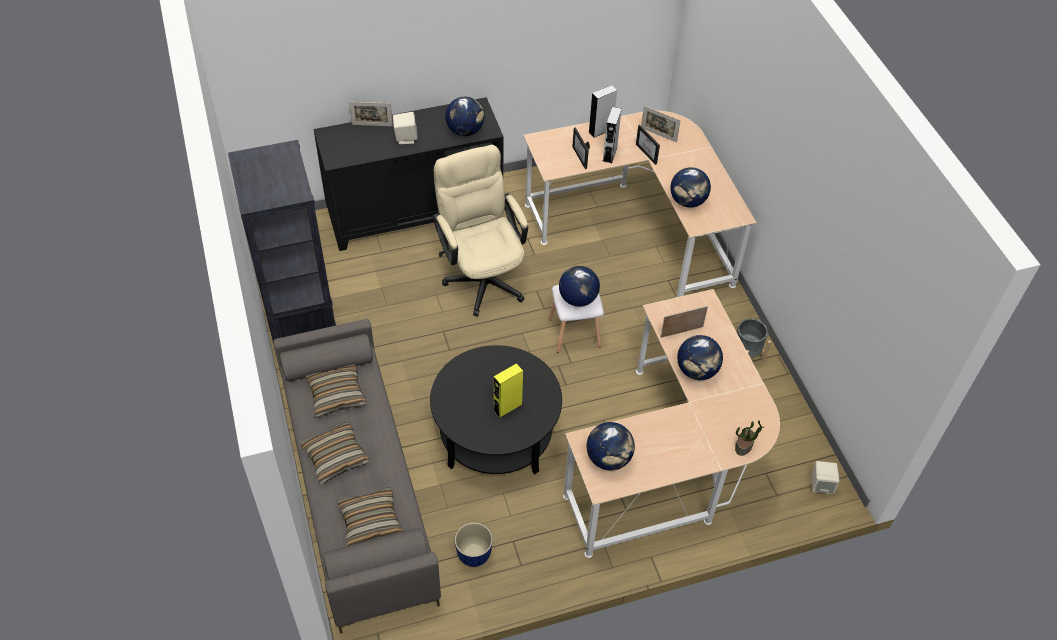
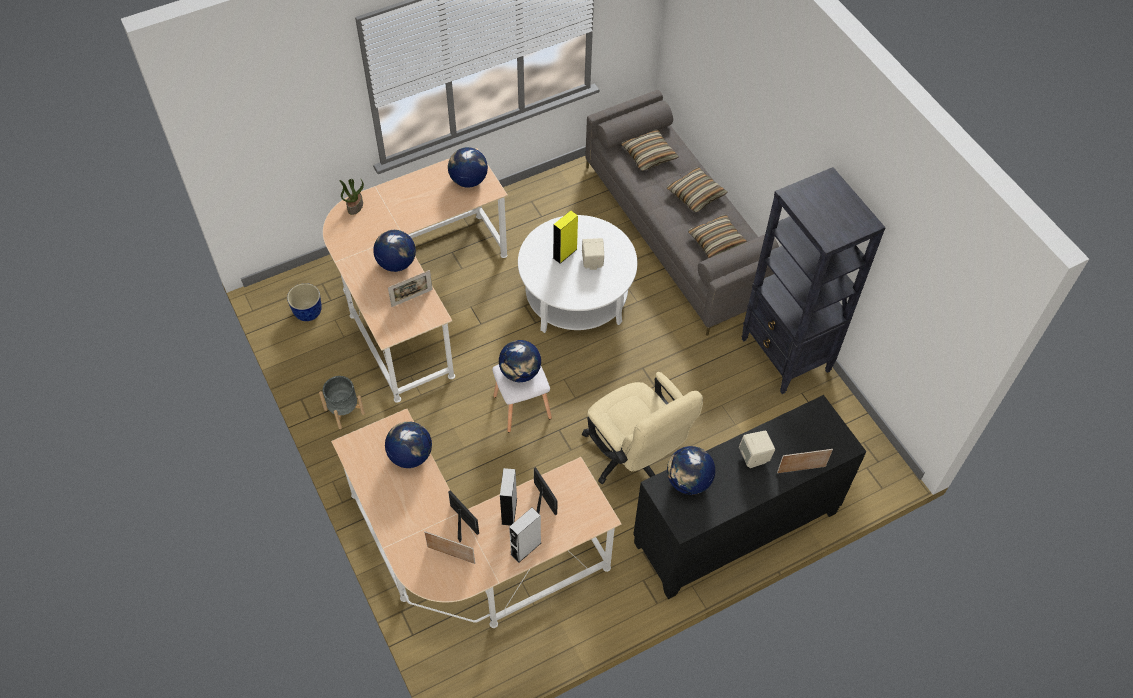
camera: 170 degrees right, 5 degrees up
(473, 555) = (570, 202): planter -> planter (308, 312)
(496, 433) = (576, 296): black coffee table -> white coffee table
(821, 485) = (281, 297): beige speaker -> beige speaker (592, 262)

